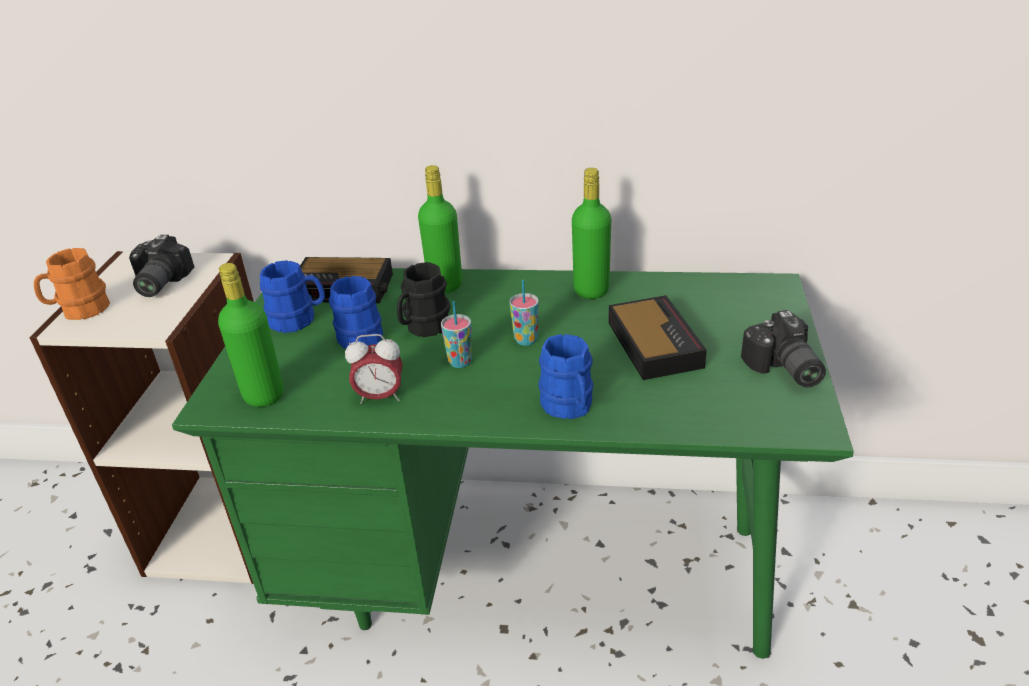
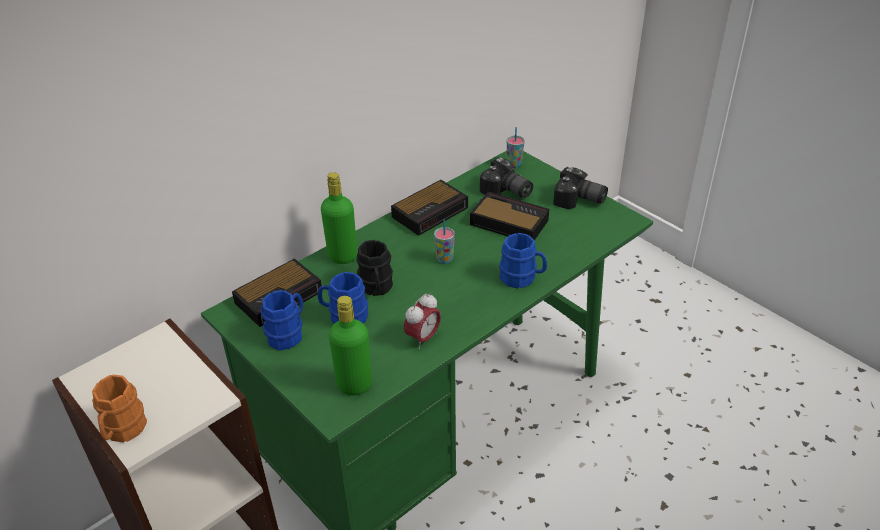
camera: 50 degrees left, 5 degrees up
(157, 284) = (148, 375): camera -> camera (506, 192)
(460, 362) = (431, 292): cup -> cup (514, 164)
(591, 290) = (431, 211): green bottle -> alarm clock

